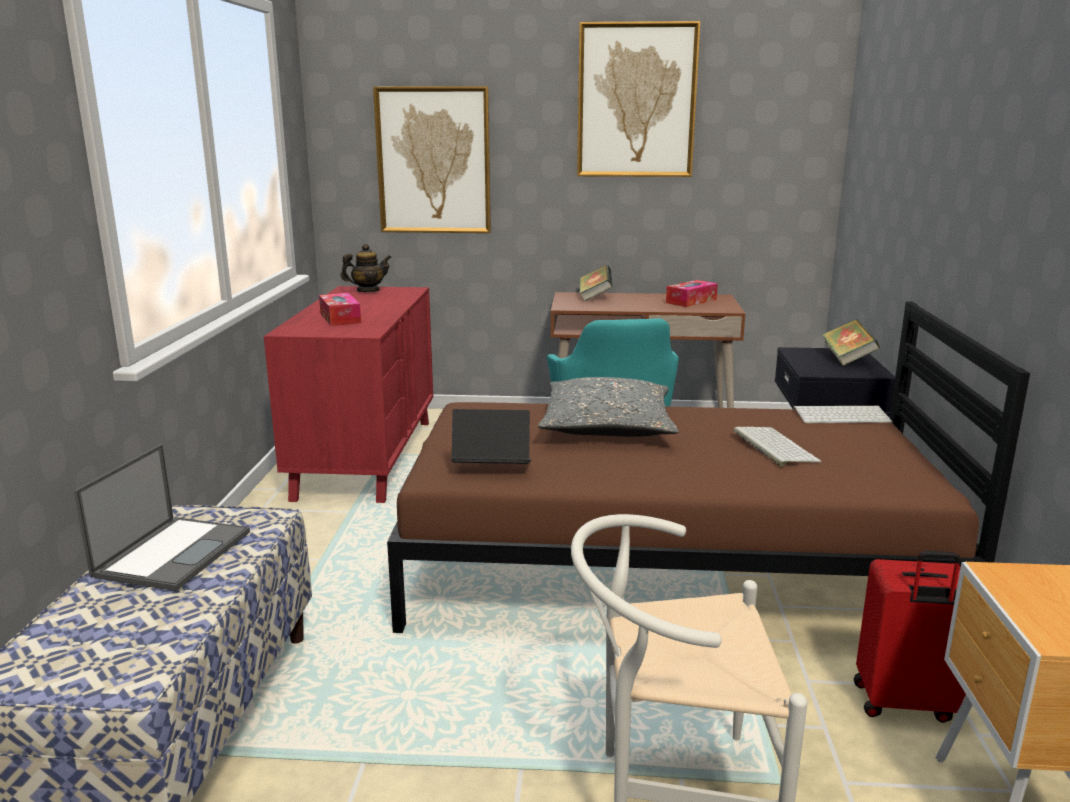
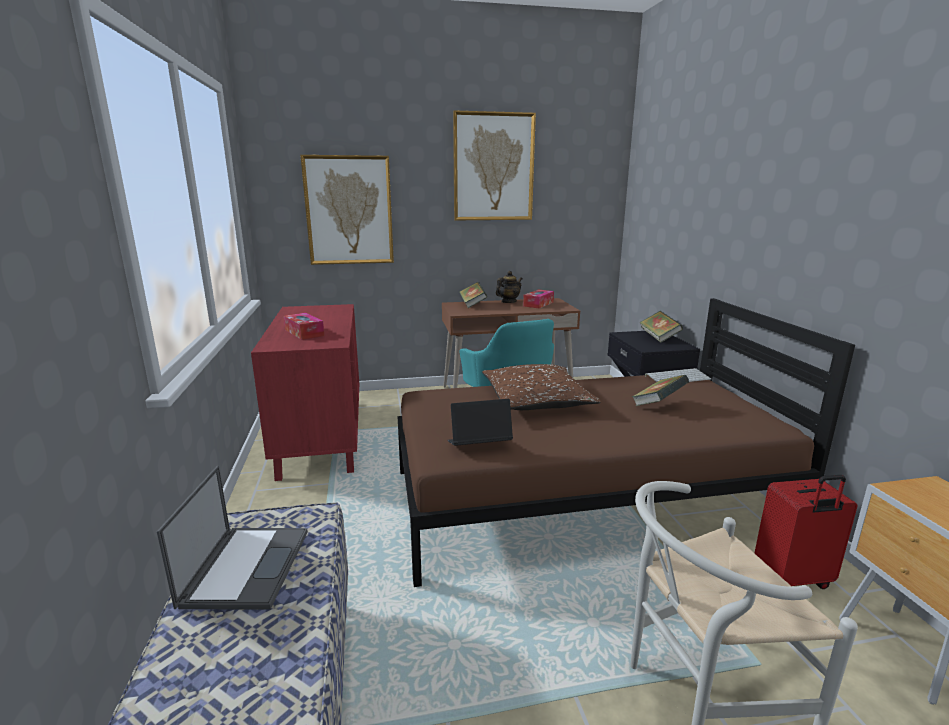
camera: 15 degrees left, 0 degrees up
(367, 291) = (309, 309): teapot -> teapot (508, 302)
(607, 427) = (536, 401): grey pillow -> brown pillow
(773, 446) = (658, 405): keyboard -> book

